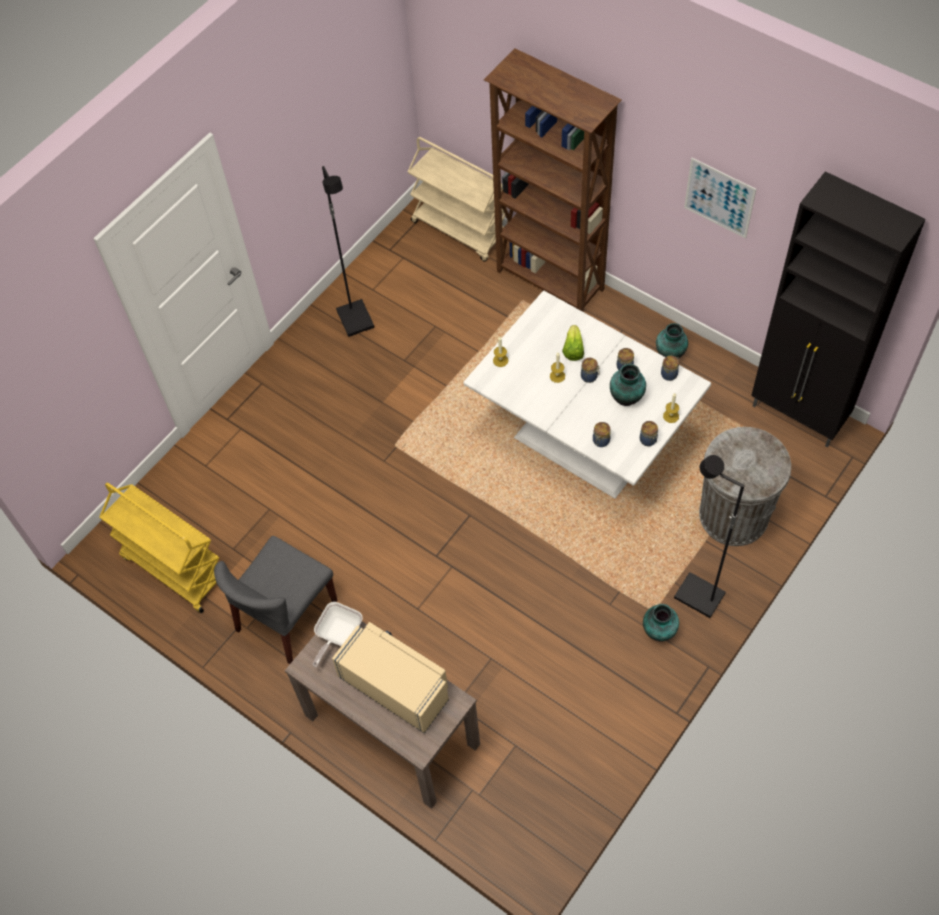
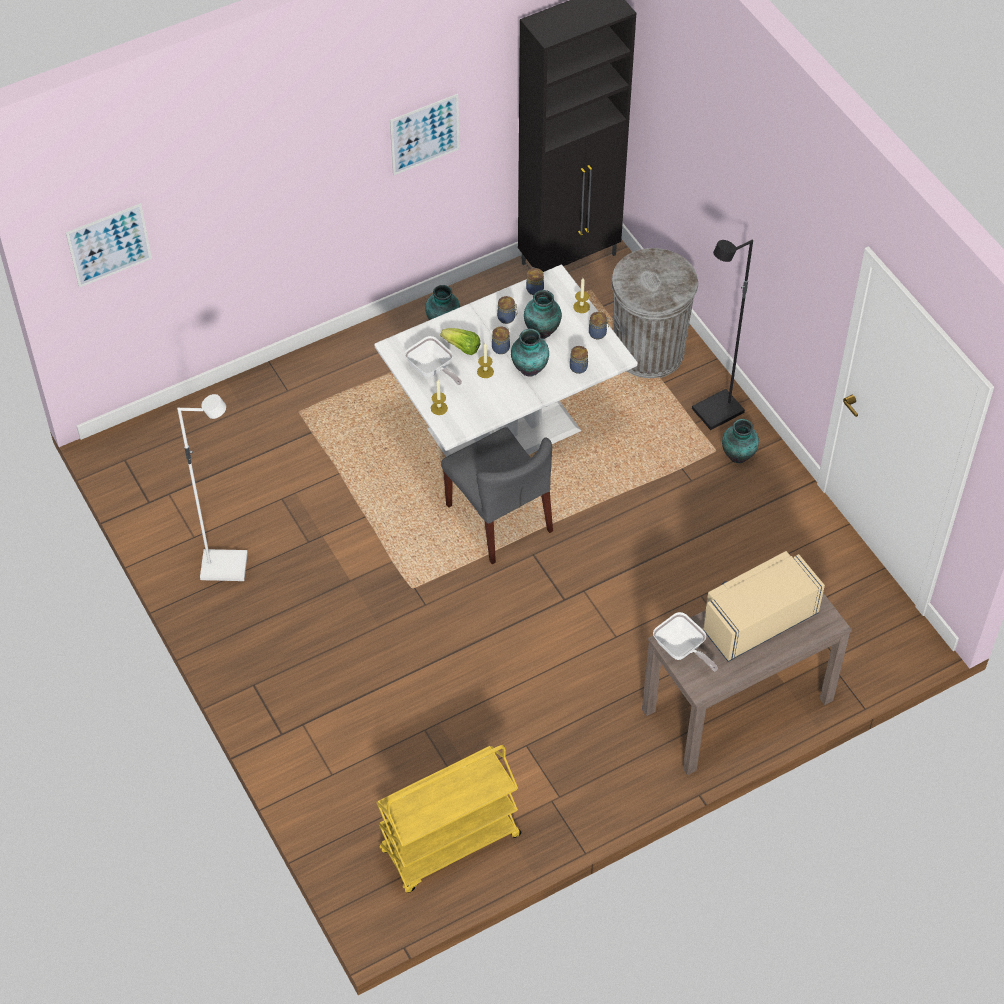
camera: 70 degrees left, 5 degrees down
(286, 616) = (565, 755): grey chair -> grey chair (499, 519)
(356, 319) = (225, 566): black floor lamp -> white floor lamp
(458, 57) = (109, 245): none -> picture
(461, 229) = (167, 428): beige cart -> none
(537, 339) = (432, 370): none -> frying pan
(550, 281) = (290, 380): brown bookcase -> none
(578, 406) = (529, 369): none -> vase

